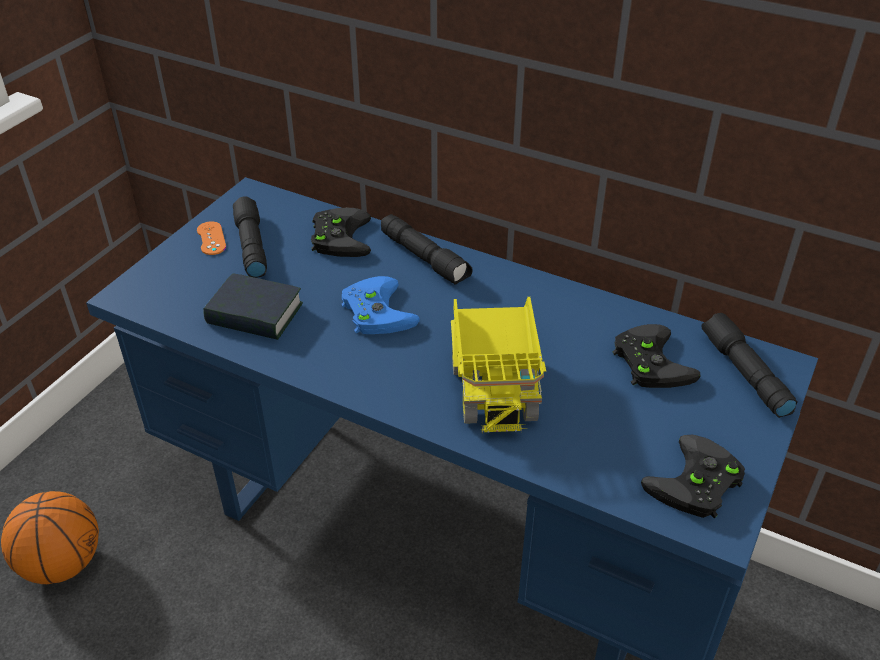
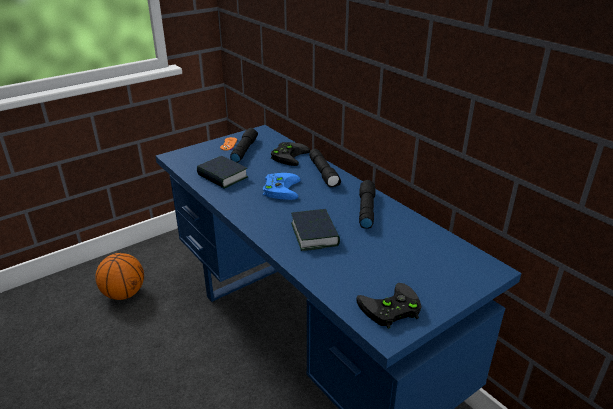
camera: 25 degrees right, 10 degrees down
(496, 385) = (314, 234): toy truck -> book
(648, 361) = (410, 246): black game controller -> none
(743, 373) = (464, 267): black flashlight -> black flashlight (365, 209)

